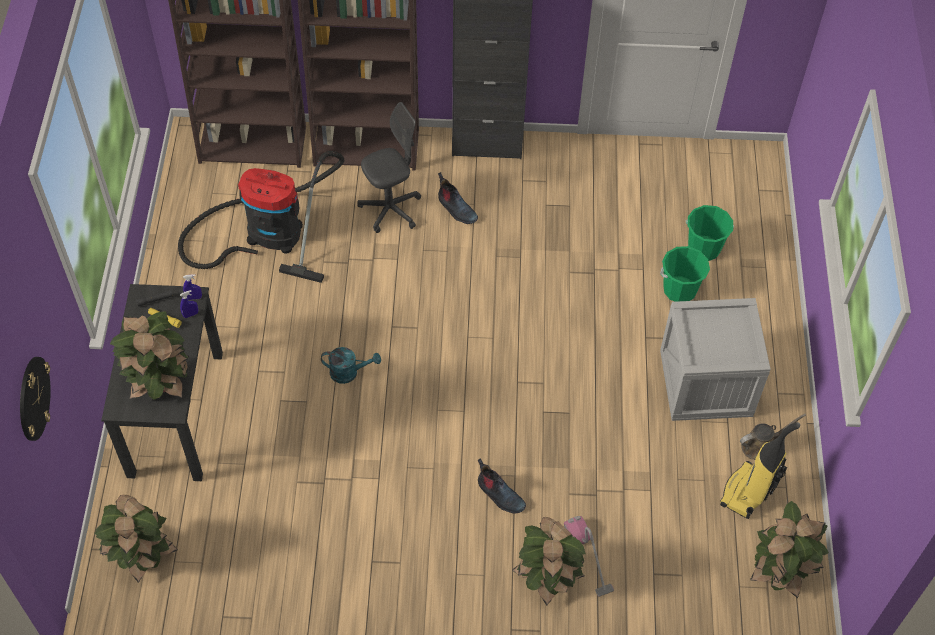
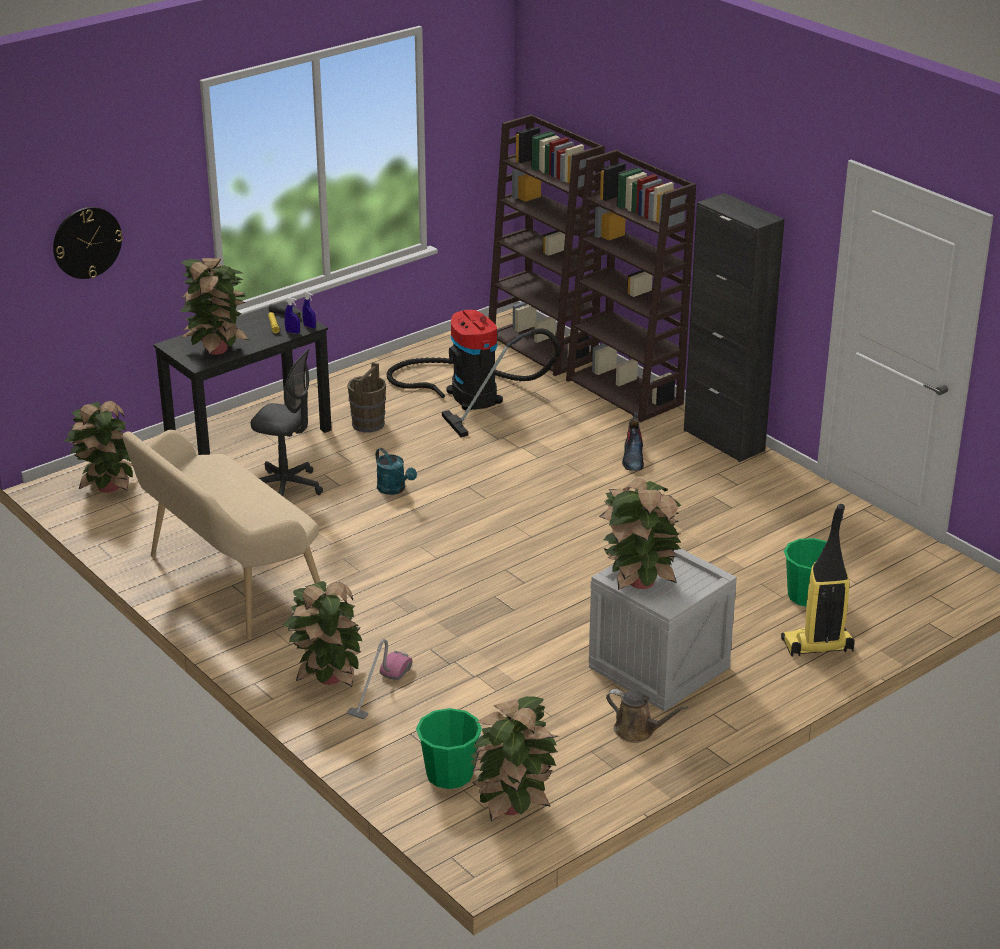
camera: 50 degrees right, 25 degrees down
(240, 324) = (368, 424): none -> brown bucket
(367, 563) = (227, 584): none -> beige bench
(390, 209) = (581, 431): grey office chair -> grey office chair (286, 487)
(499, 495) = (379, 614): boot -> none
(679, 289) = (739, 605): green bucket -> green bucket (449, 774)
(708, 350) = (638, 581): none -> potted plant
(747, 492) = (574, 747): vacuum cleaner -> vacuum cleaner (817, 646)

